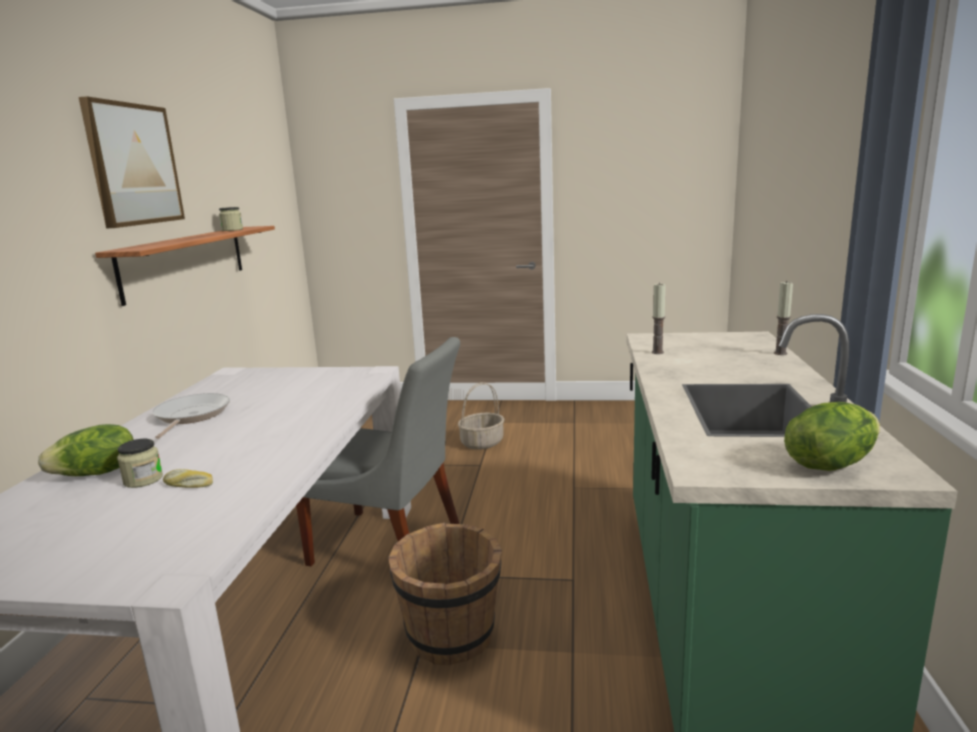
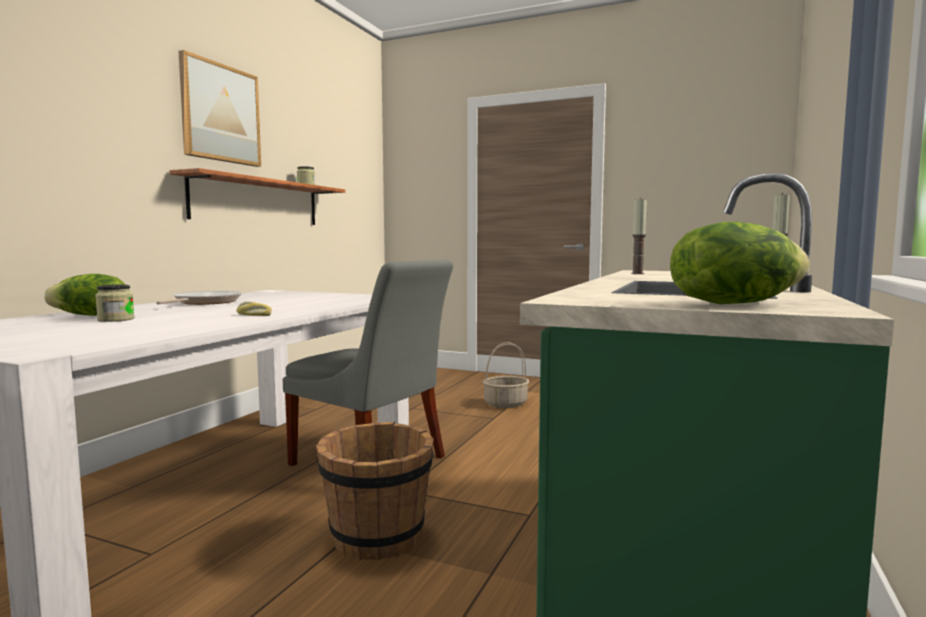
camera: 15 degrees right, 10 degrees down
(188, 485) = (141, 323): bread -> bread (253, 315)

